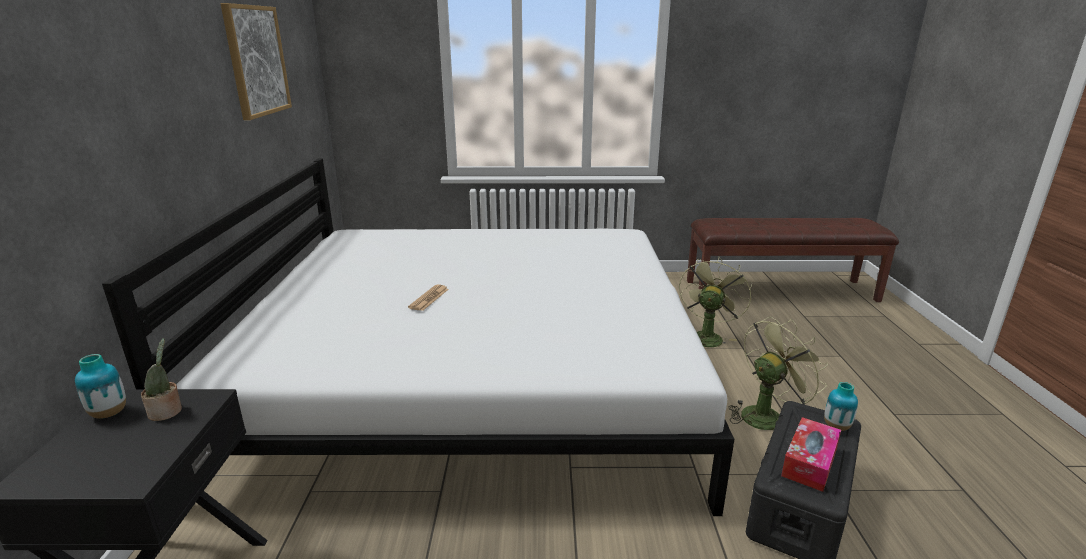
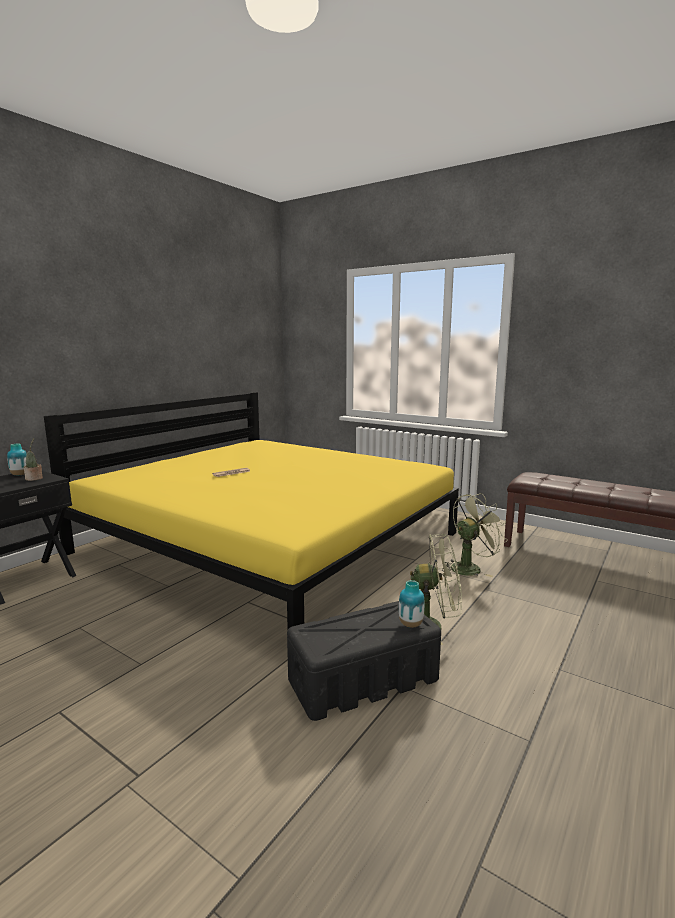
camera: 35 degrees right, 10 degrees down
(256, 61) = (210, 327): picture -> none
(474, 376) = (270, 543): white bed -> yellow bed
(809, 462) = (346, 632): tissue box -> none

